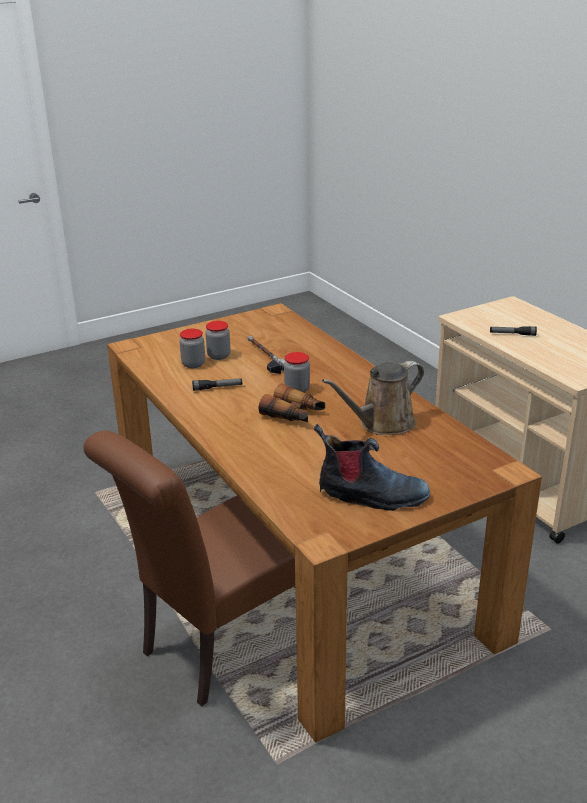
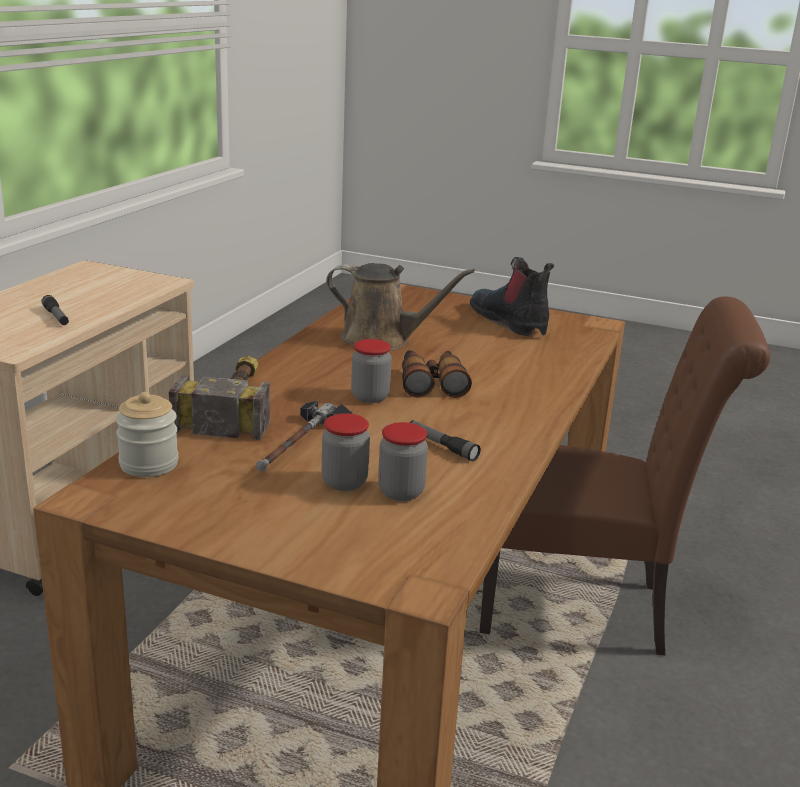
camera: 130 degrees left, 5 degrees down
(289, 325) = (149, 464): none -> jar
(329, 354) = (234, 405): none -> hammer

